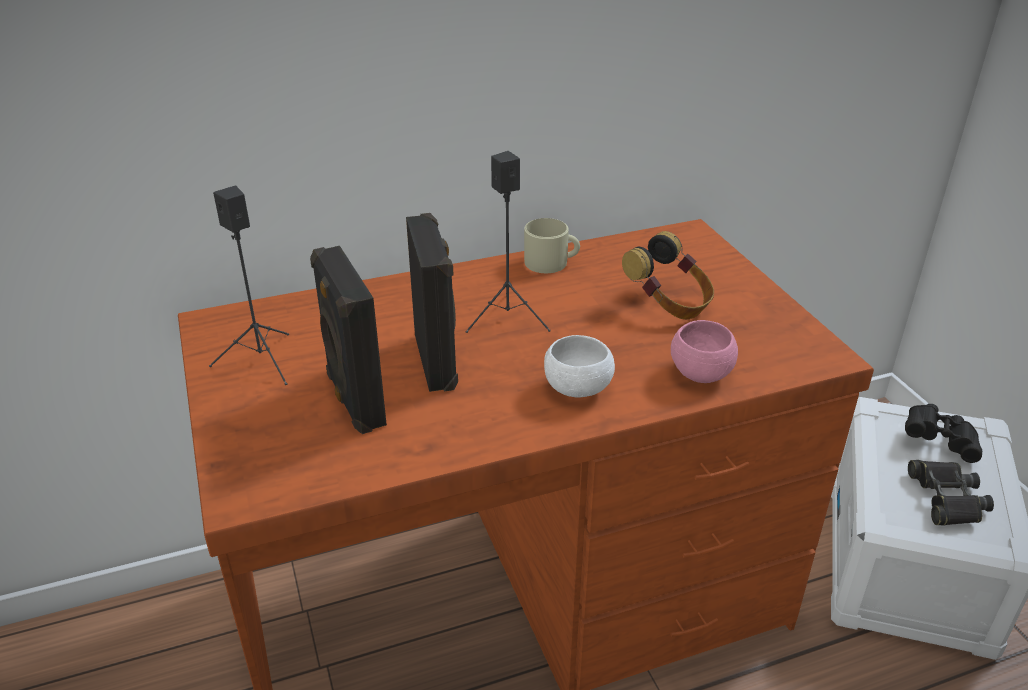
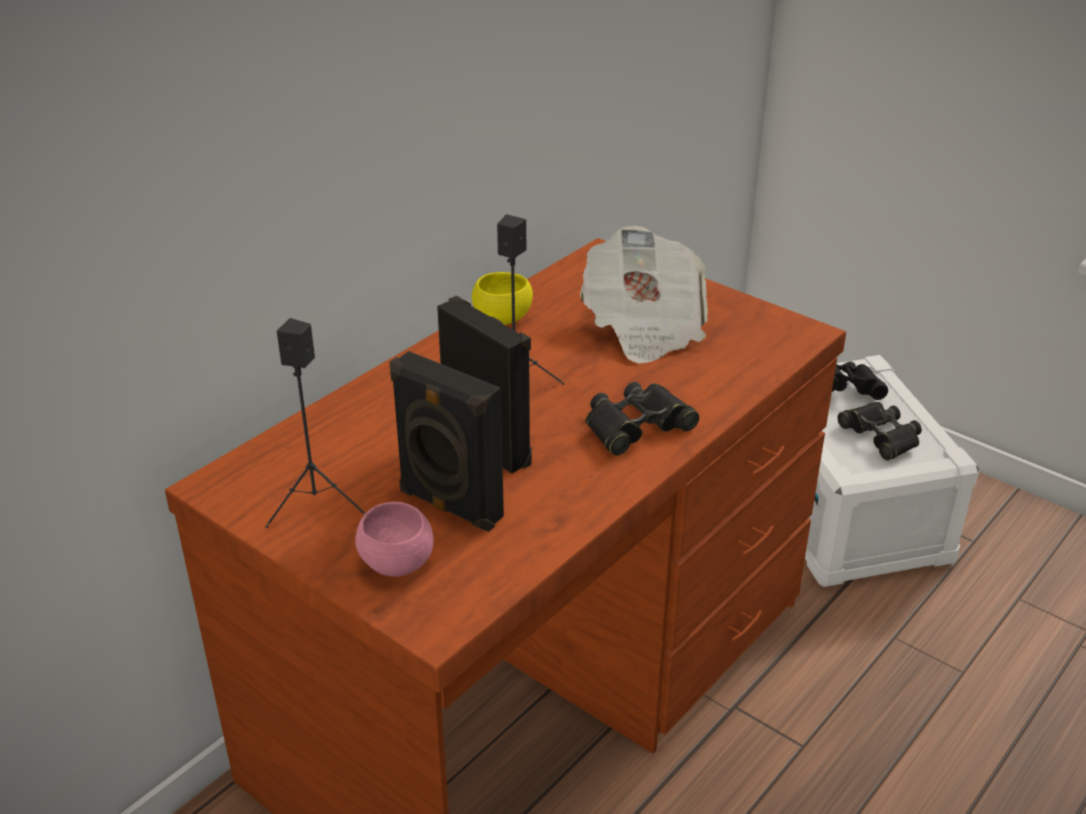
camera: 30 degrees left, 0 degrees up
(551, 262) = (503, 319): beige mug -> yellow bowl
(578, 389) = (637, 426): white bowl -> black binoculars
(669, 304) = (643, 326): headphones -> newspaper
(700, 374) = (723, 379): pink bowl -> pink bowl (396, 564)

